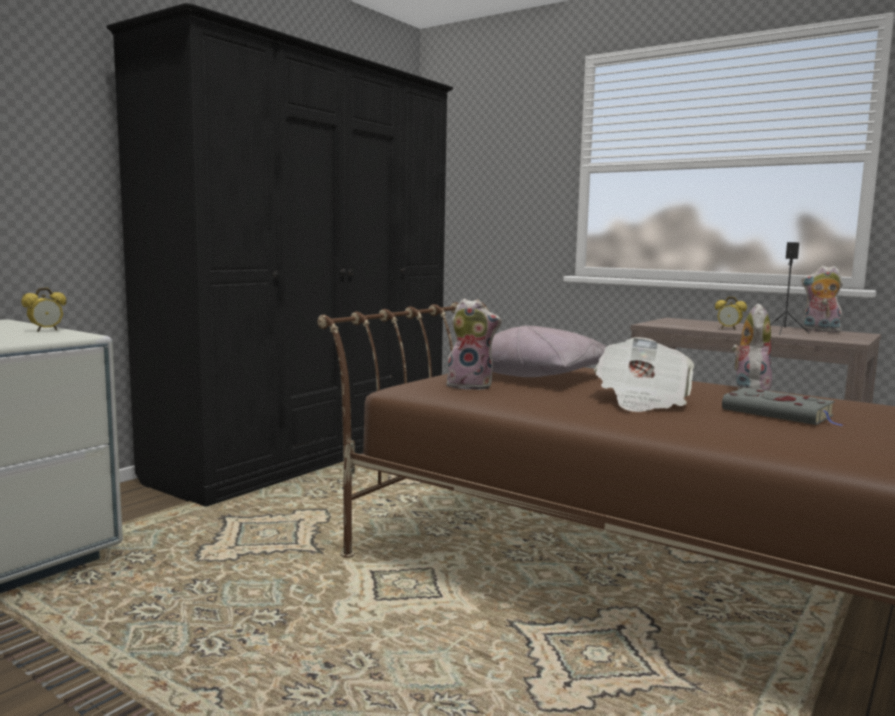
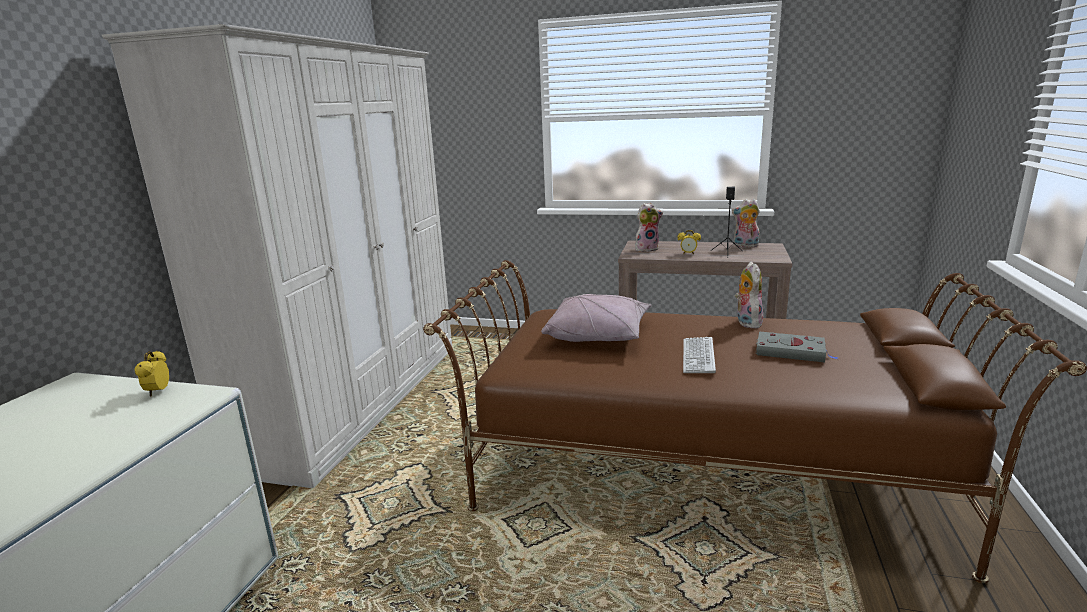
camera: 20 degrees left, 10 degrees up
(46, 330) = (158, 392): alarm clock -> alarm clock turned 150 degrees clockwise
(310, 452) = (360, 400): black wardrobe -> white wardrobe
(471, 386) = (562, 361): plush toy -> plush toy (647, 249)
(642, 401) = (698, 356): newspaper -> keyboard

